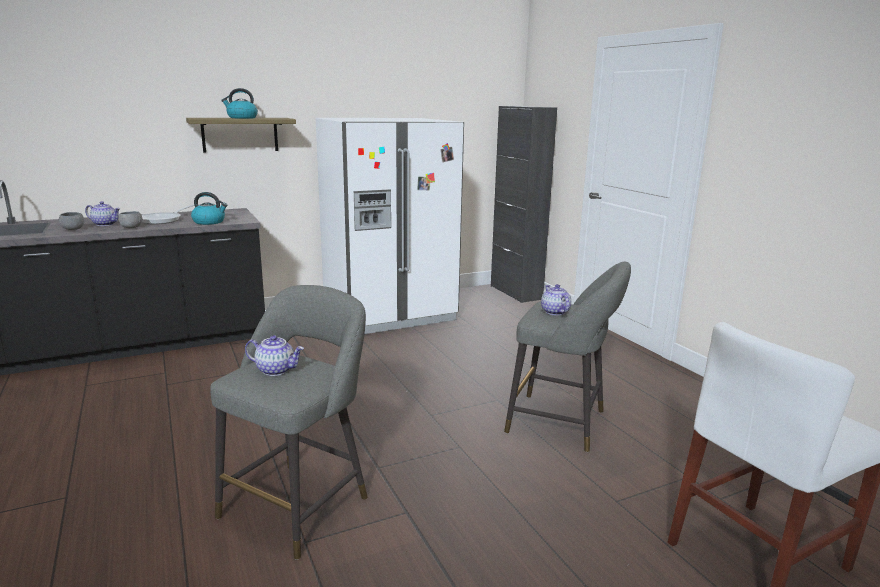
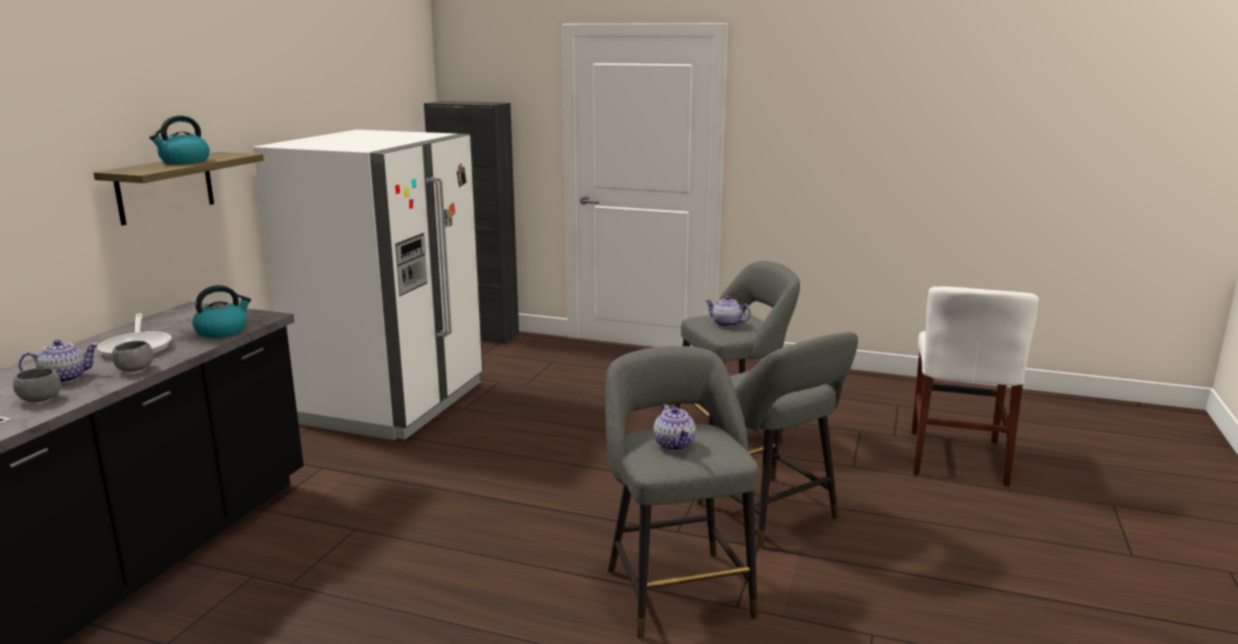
camera: 45 degrees left, 0 degrees up
(276, 370) = (675, 445): teapot -> teapot turned 105 degrees clockwise
(464, 497) = (772, 515): none -> grey stool

